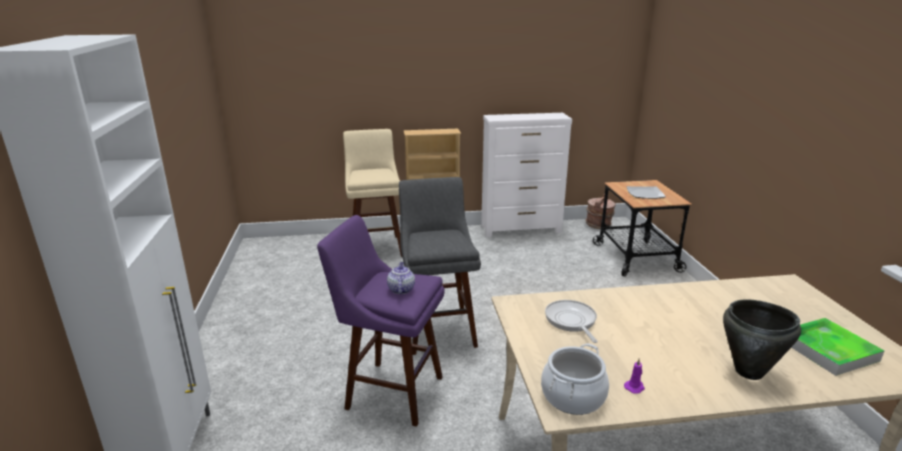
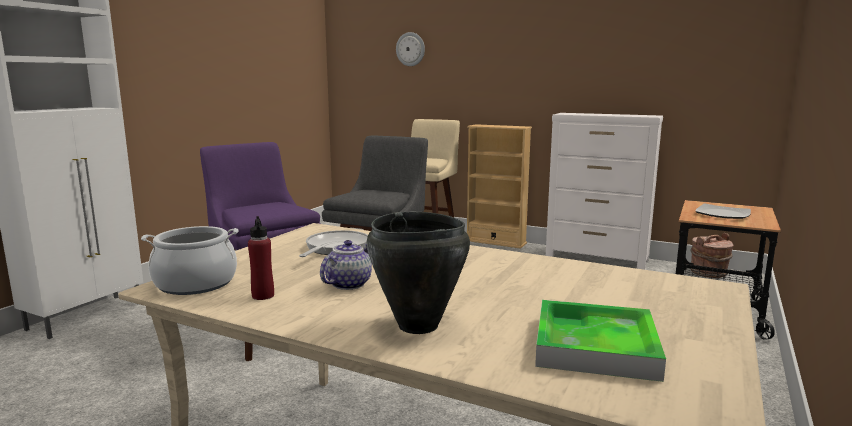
camera: 35 degrees right, 10 degrees down
(326, 59) = (410, 49): none -> wall clock
(401, 289) = (262, 209): teapot -> teapot (349, 284)
(634, 387) = (263, 296): purple candle -> red bottle

